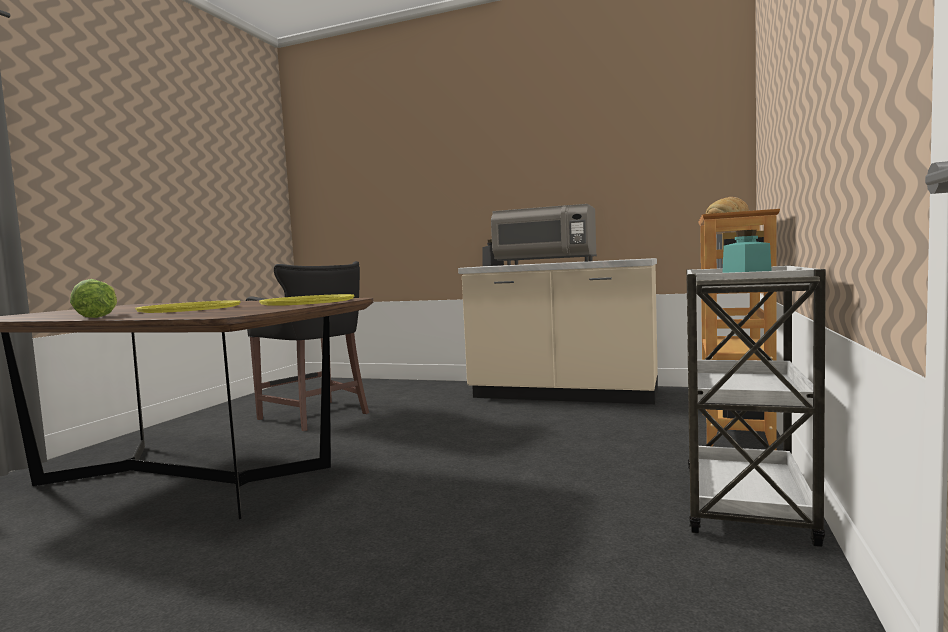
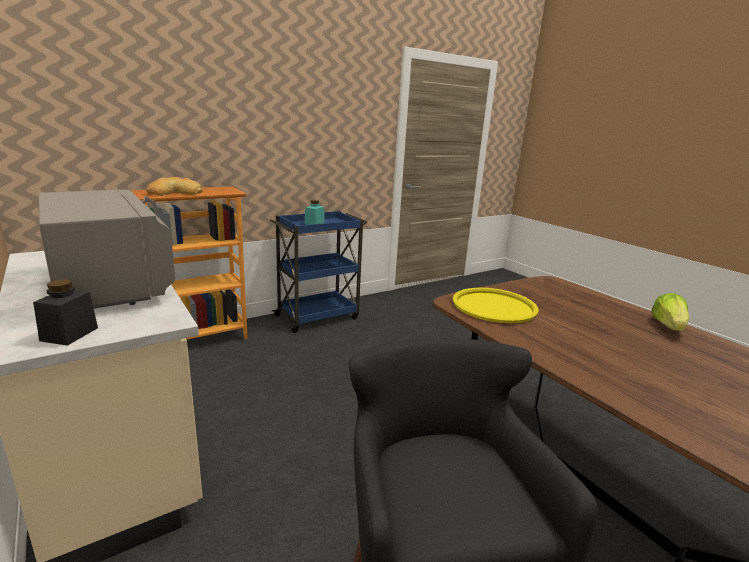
camera: 145 degrees left, 15 degrees up
(190, 308) = (604, 331): yellow tray -> none
(746, 506) = (318, 316): white cart -> blue cart

